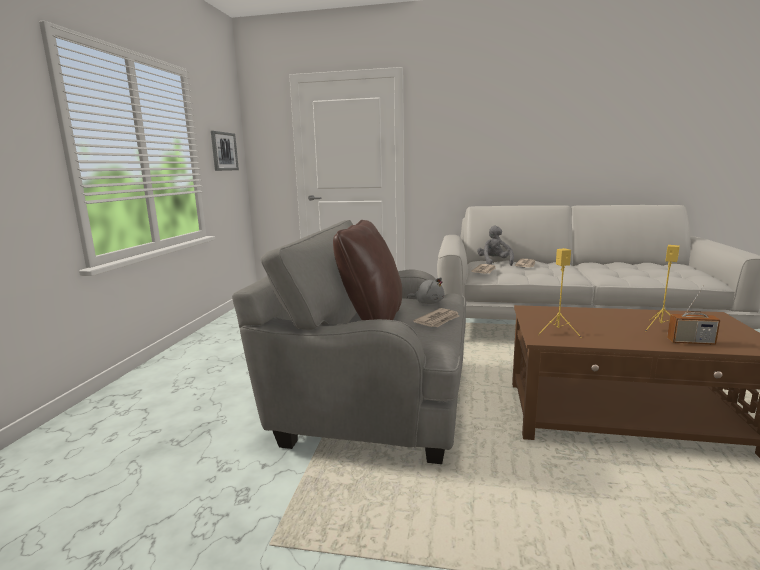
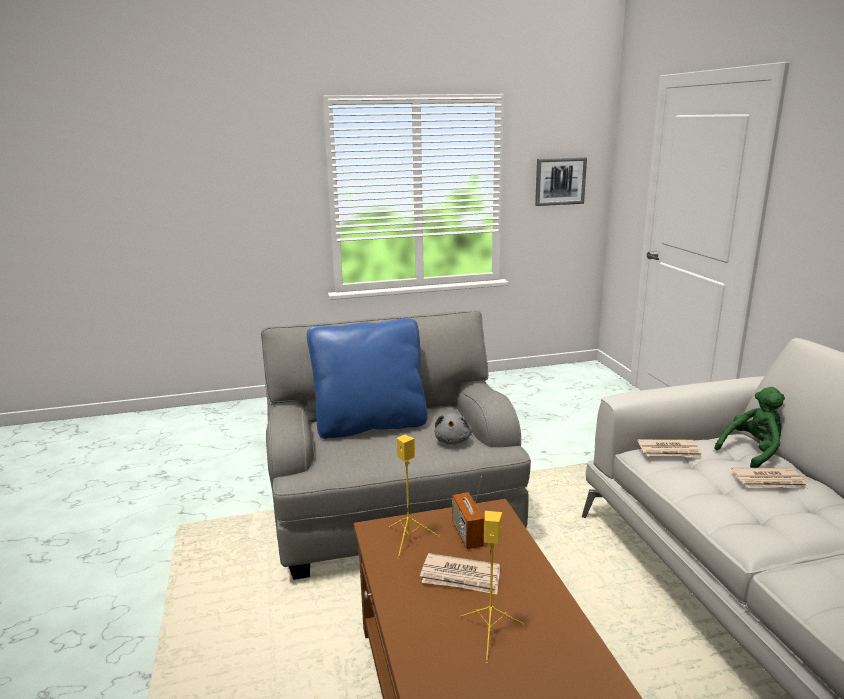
camera: 65 degrees right, 5 degrees up
(372, 319) = (370, 425): brown pillow -> blue pillow
(438, 320) = (390, 457): newspaper -> newspaper (461, 577)
(494, 263) = (752, 452): grey plush toy -> green plush toy
(690, 342) = (433, 661): radio -> radio (467, 534)

